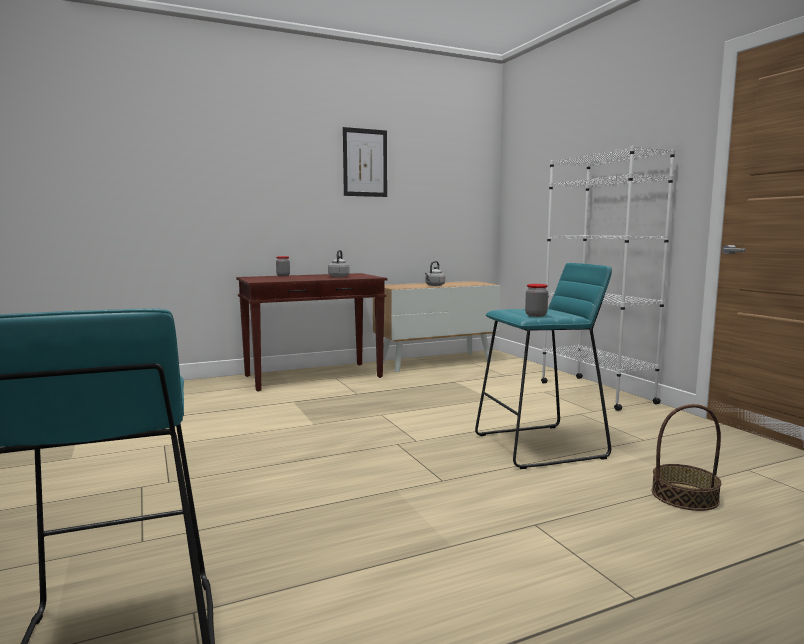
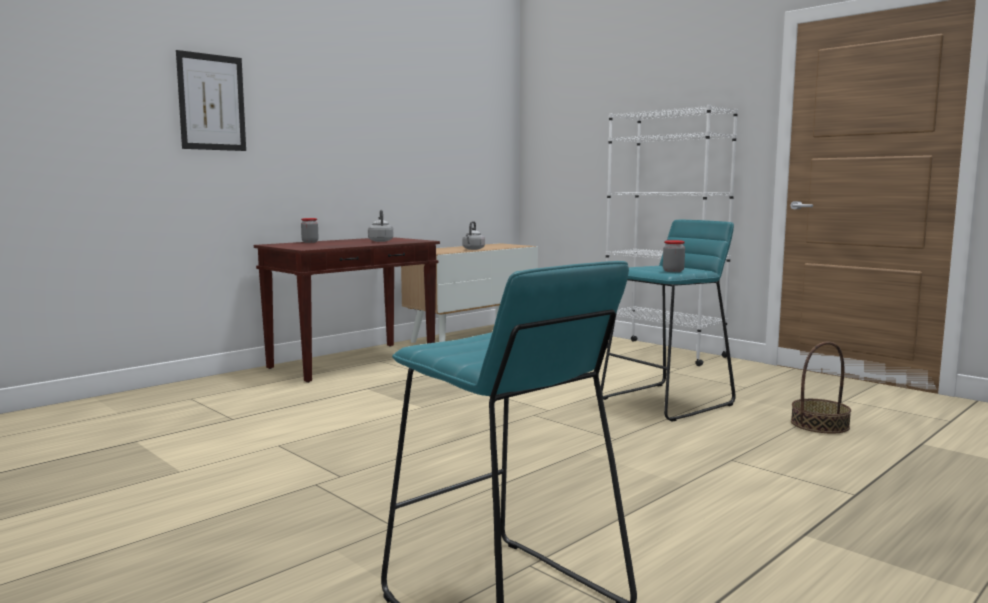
camera: 20 degrees left, 0 degrees up
(365, 163) = (389, 106): picture -> picture (211, 102)

